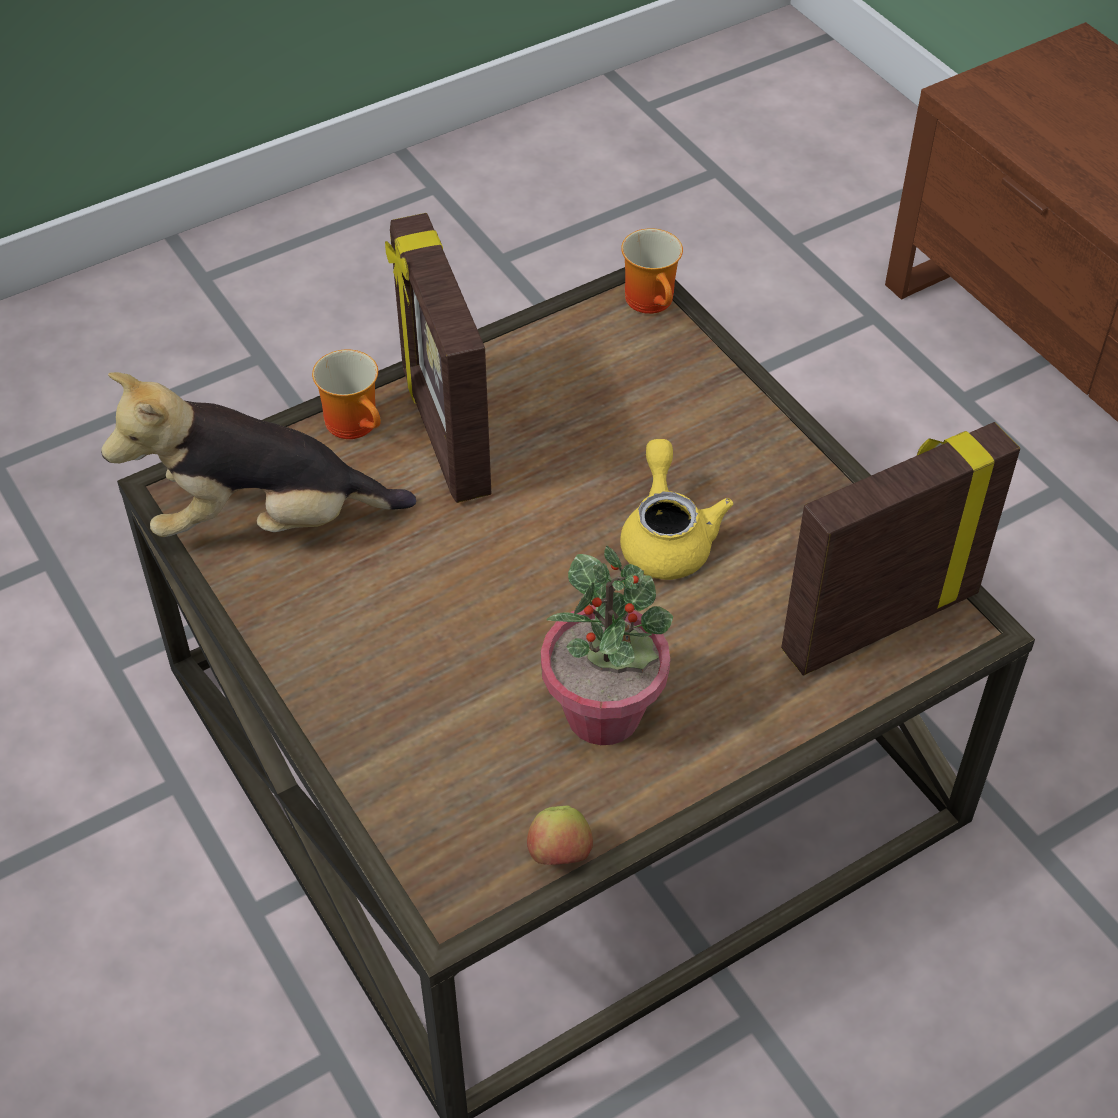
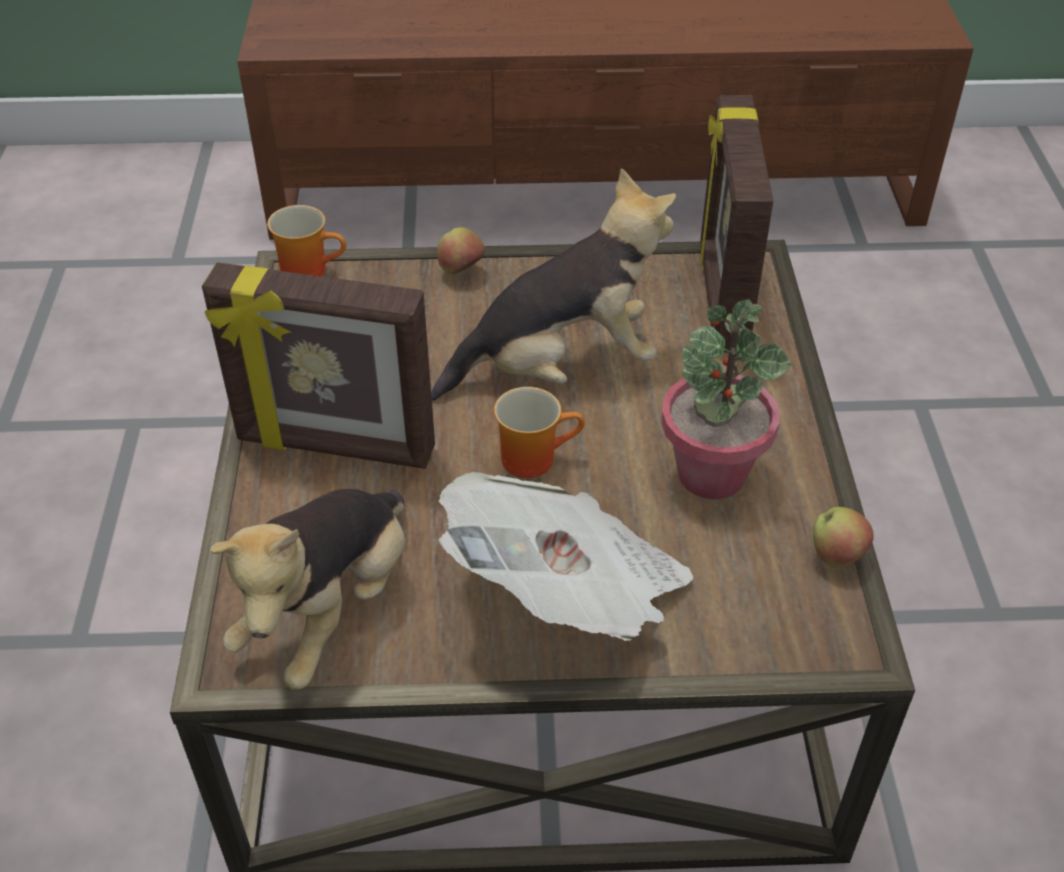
camera: 60 degrees left, 5 degrees down
(358, 423) = (270, 497): mug -> mug (533, 456)
(381, 668) = (568, 593): none -> newspaper
(666, 537) = (560, 366): yellow teapot -> plush toy
(743, 402) = (461, 271): none -> apple

